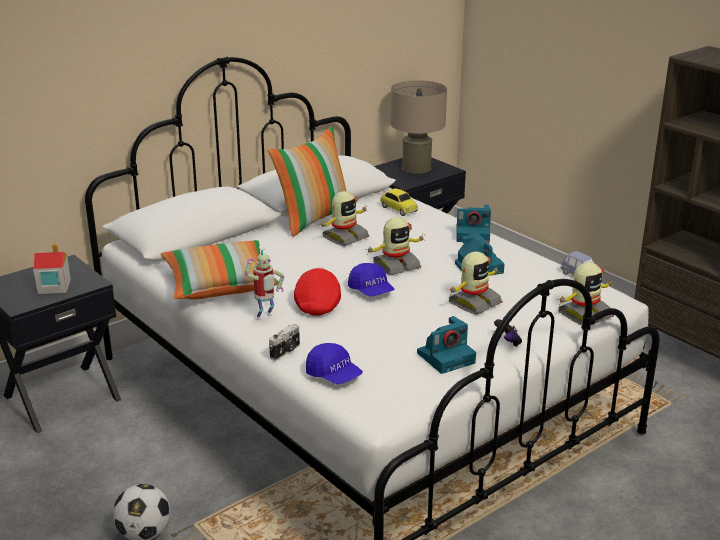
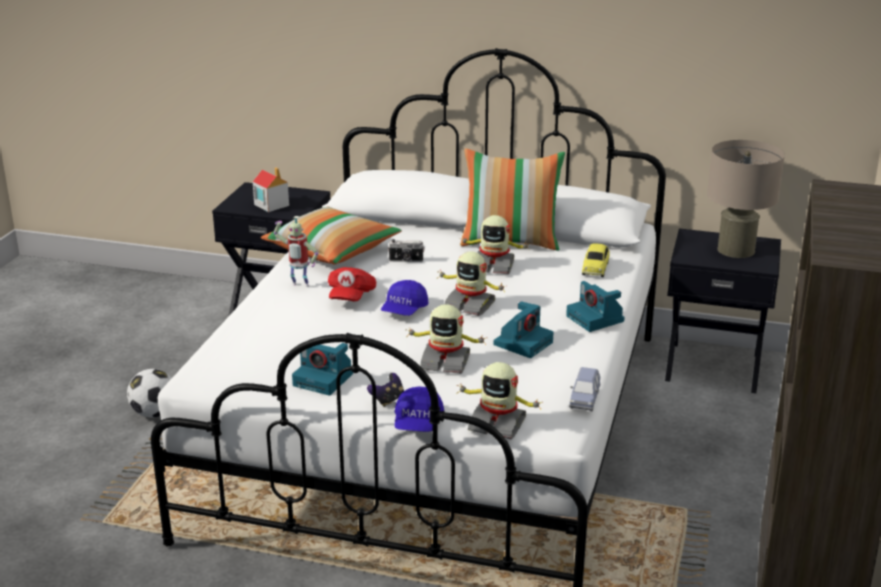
camera: 55 degrees right, 0 degrees up
(286, 352) = (255, 312): camera -> camera (406, 260)
(318, 303) = (351, 297): red cap -> red cap turned 135 degrees clockwise
(334, 375) = (238, 342): blue cap -> blue cap (418, 423)

